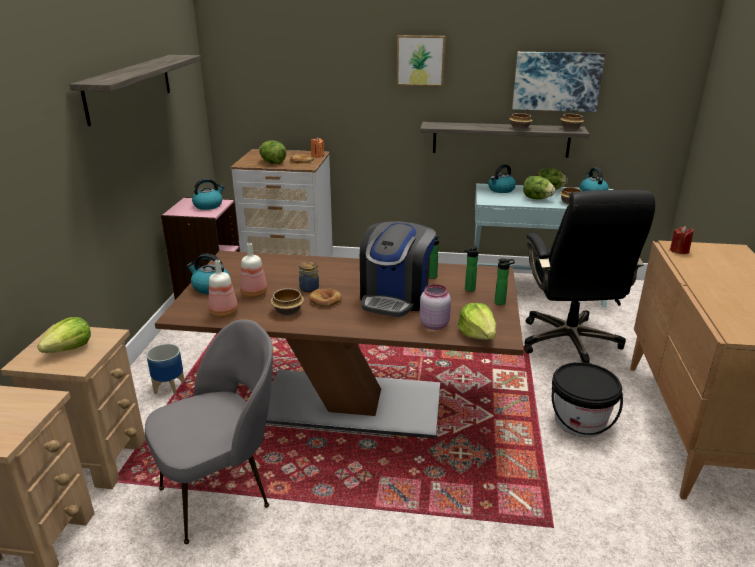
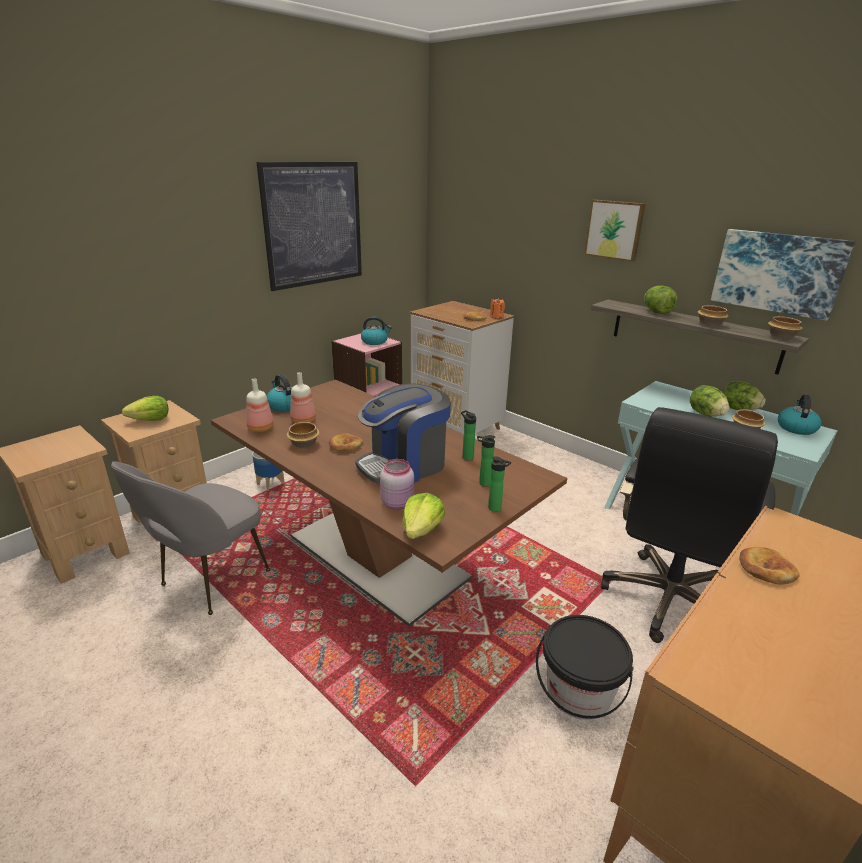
camera: 35 degrees right, 0 degrees up
(129, 87) = (314, 224): shelf -> picture
(223, 494) = (209, 583): grey chair -> grey chair turned 120 degrees clockwise
(273, 163) = (447, 315): lettuce -> lettuce (657, 312)
(308, 289) = (348, 431): jar -> none
(501, 190) = (675, 394): kettle -> none
(679, 251) = (786, 531): red candle -> none
(696, 273) = (765, 569): none -> bread

